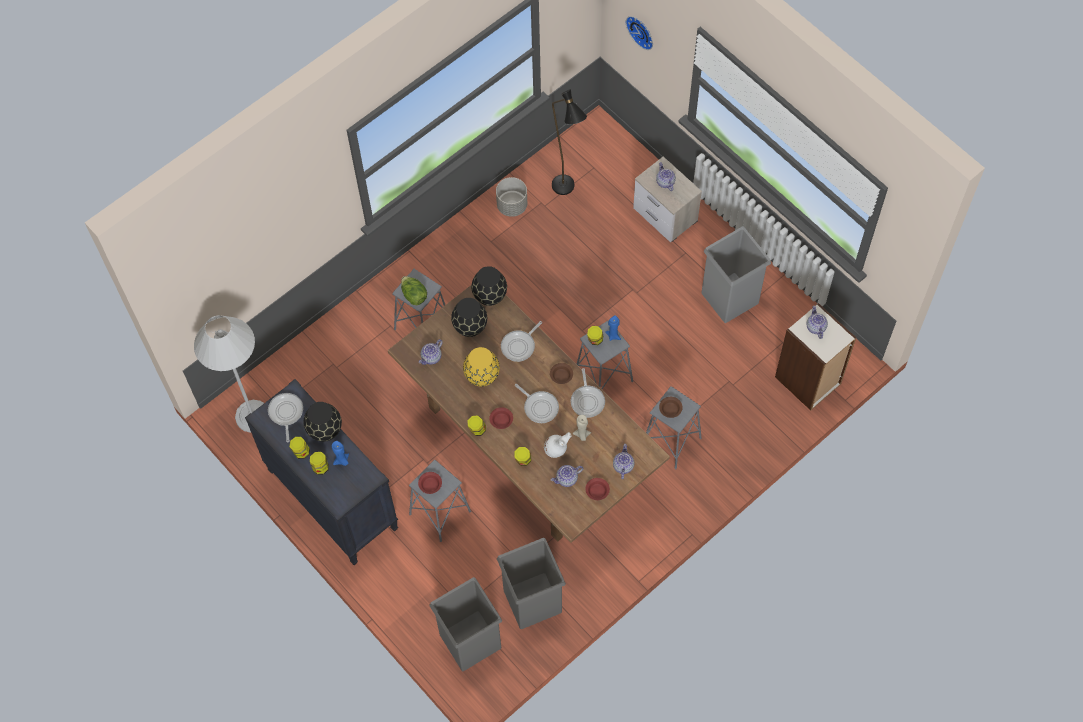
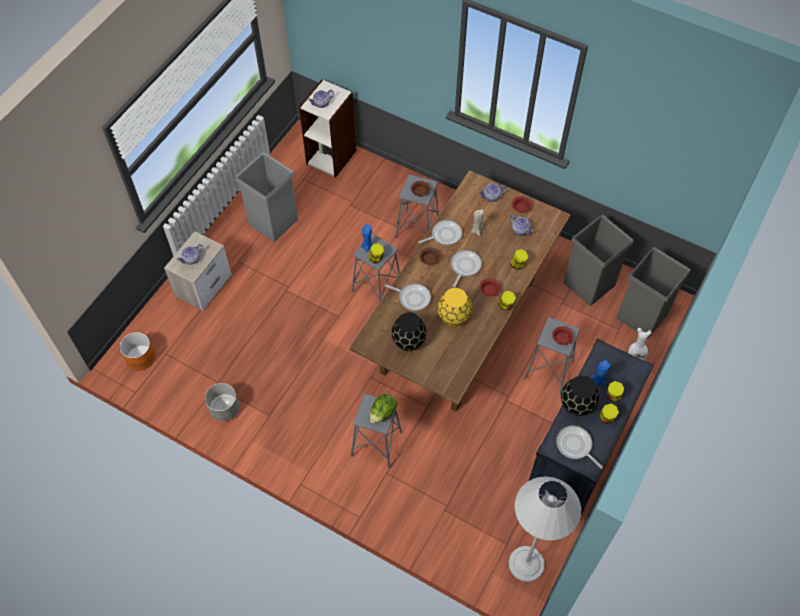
camera: 110 degrees left, 5 degrees down
(286, 413) = (575, 446): frying pan -> frying pan turned 75 degrees clockwise
(431, 357) = (451, 363): teapot -> none
(489, 296) = (371, 336): black vase -> none
(556, 450) = (498, 244): white vase -> white vase (637, 354)
(567, 192) = (197, 368): black floor lamp -> none
(597, 146) = (140, 358): none -> orange planter
(641, 31) = (77, 231): wall clock -> none

